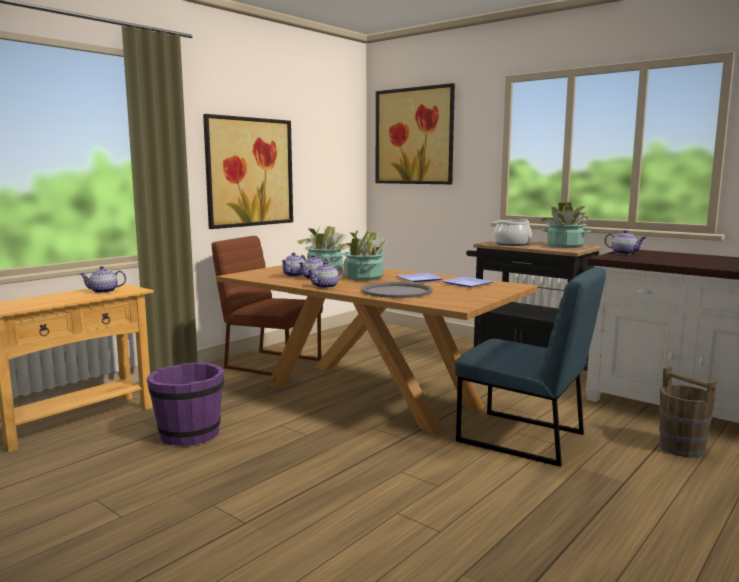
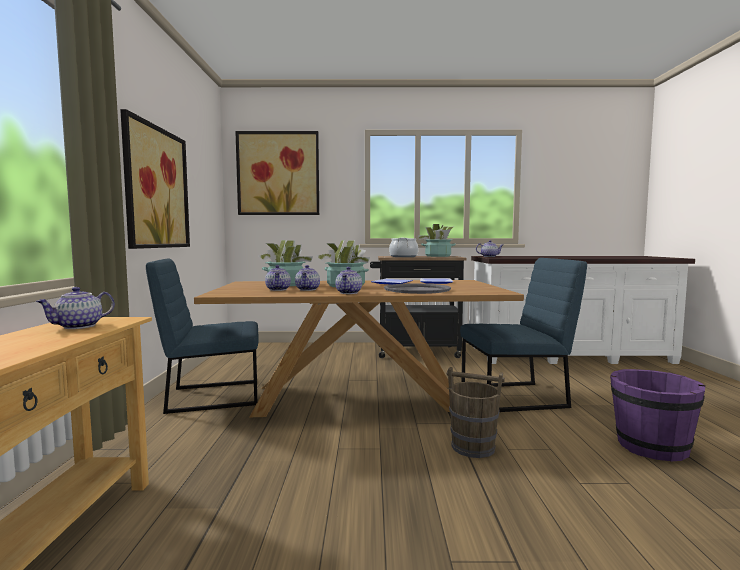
camera: 40 degrees left, 5 degrees down
(189, 434) = (263, 496): purple bucket -> purple bucket (651, 447)
(271, 363) = (211, 396): brown chair -> blue chair
(681, 448) = (586, 377): brown bucket -> brown bucket (472, 447)

